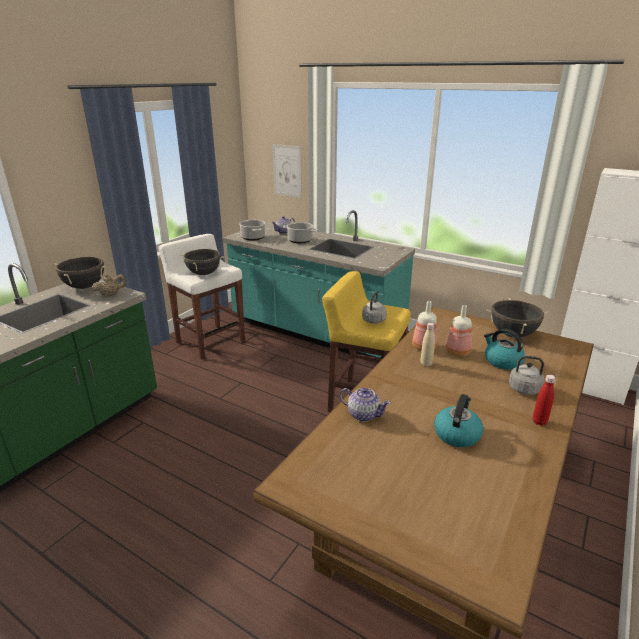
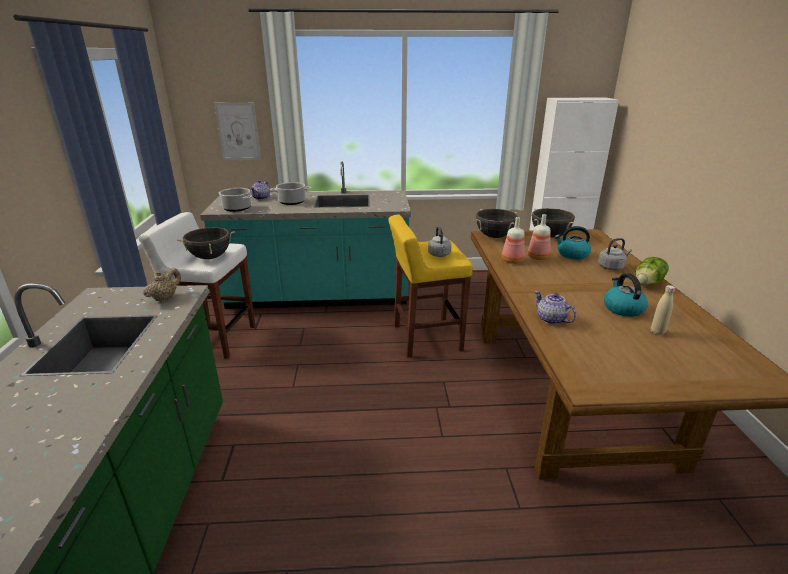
camera: 35 degrees left, 0 degrees up
(85, 287) = (109, 300): black cooking pot -> black cooking pot (494, 236)
(363, 414) = (551, 319): teapot -> teapot turned 120 degrees counterclockwise
(426, 364) = (532, 271): beige bottle -> beige bottle (657, 332)
(539, 422) = (648, 283): red bottle -> lettuce

